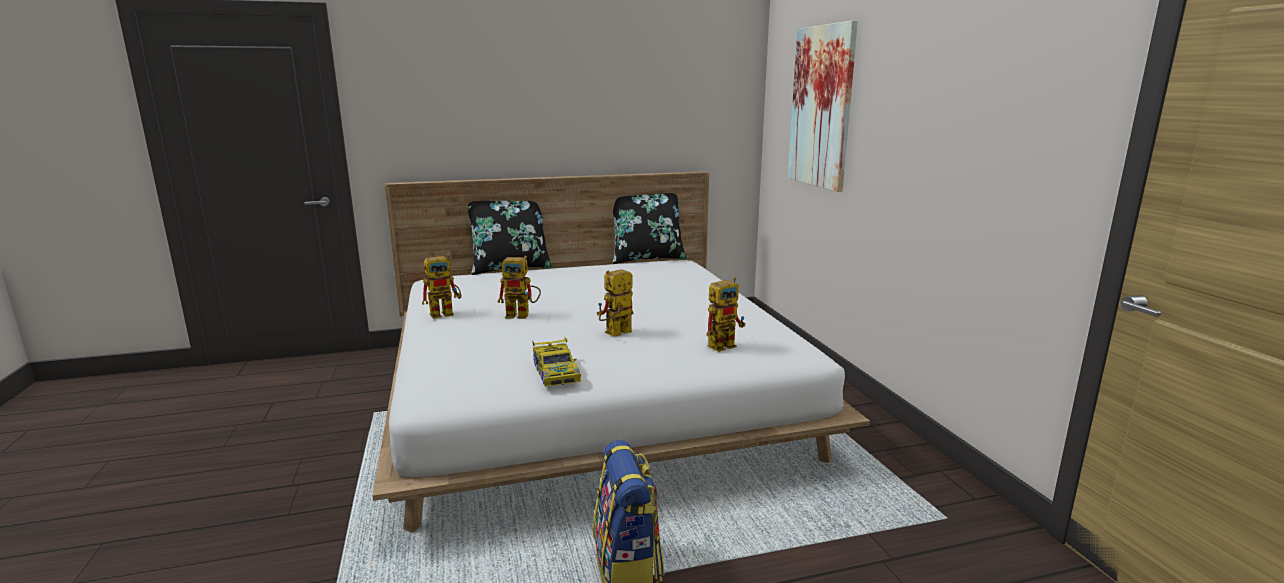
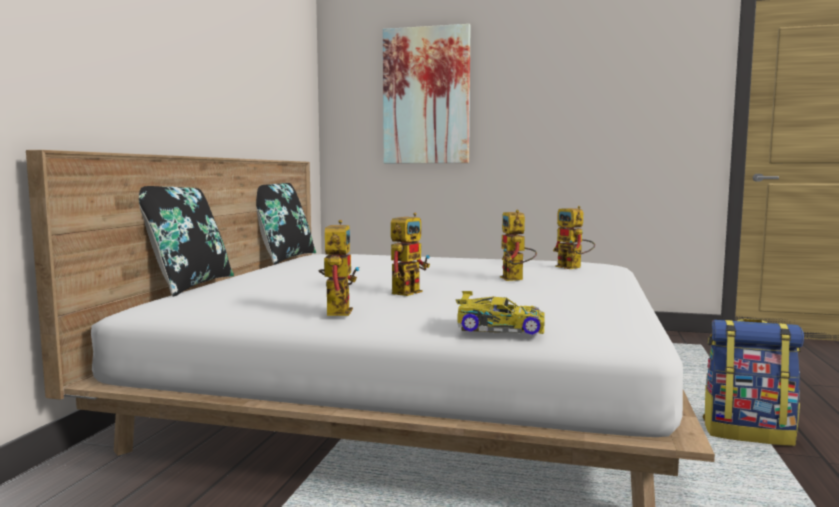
camera: 60 degrees left, 10 degrees down
(556, 371) = (597, 298): toy car -> toy car (499, 327)
(725, 344) = (573, 267): toy robot -> toy robot turned 150 degrees clockwise

